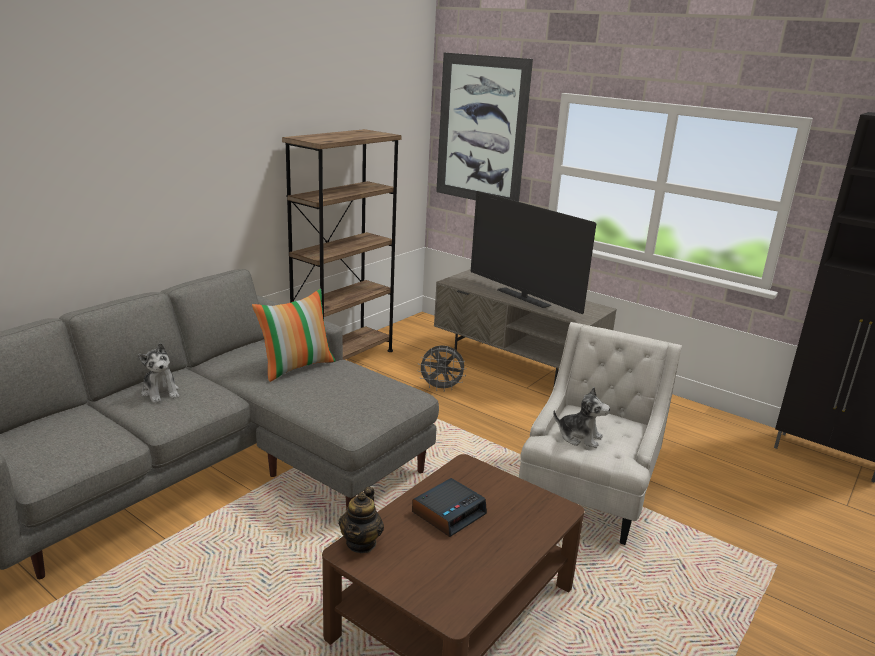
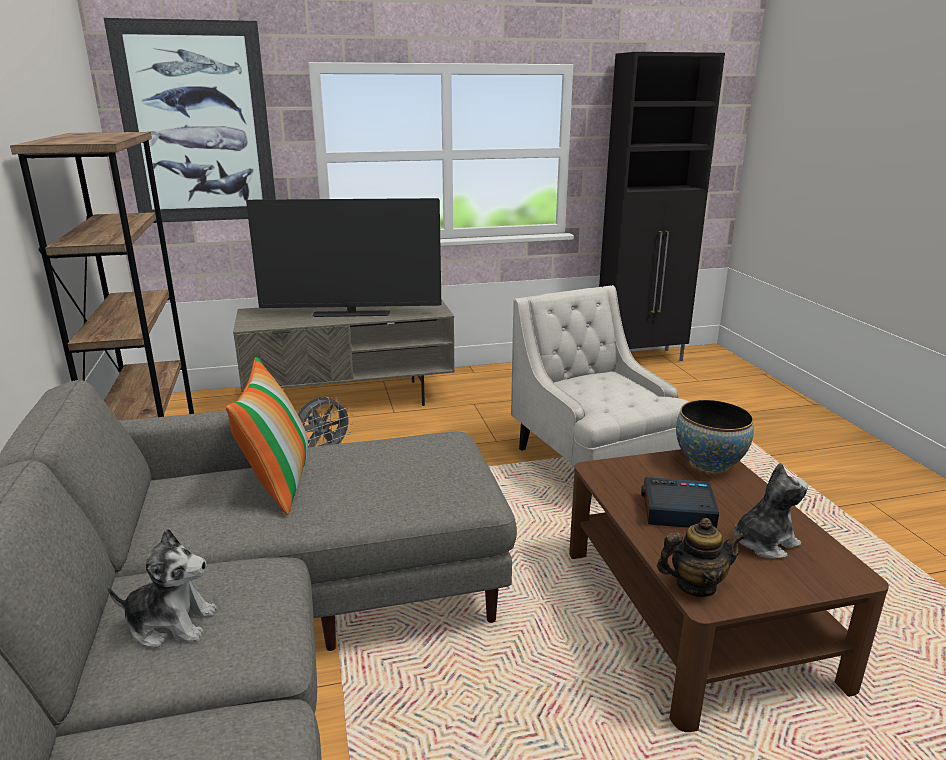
camera: 50 degrees left, 0 degrees up
(361, 543) = (695, 585): teapot -> teapot turned 60 degrees counterclockwise
(449, 513) = (677, 511): alarm clock -> alarm clock turned 75 degrees counterclockwise
(543, 510) = (709, 464): none -> bowl
(579, 437) = (612, 400): plush toy -> plush toy (763, 543)

